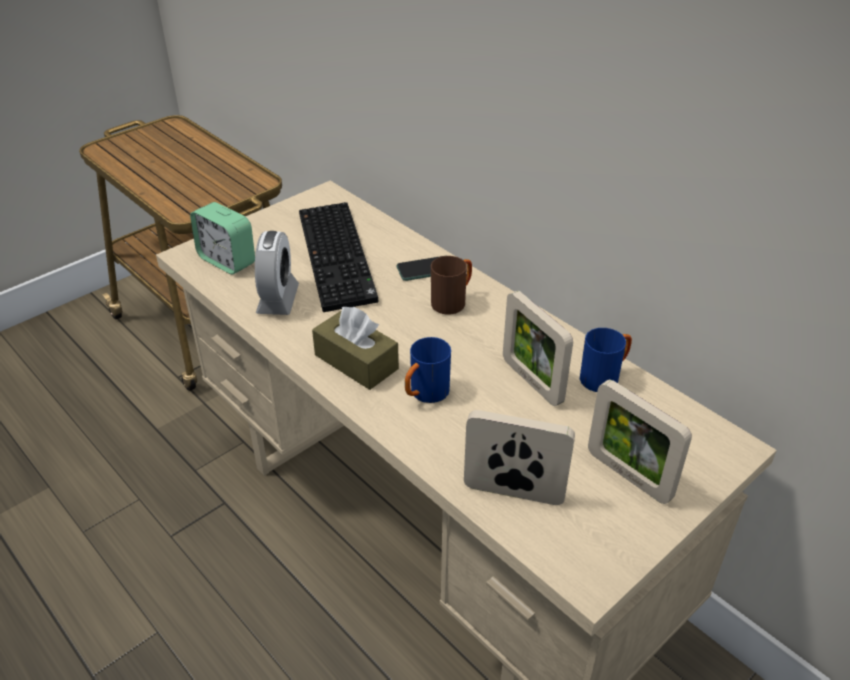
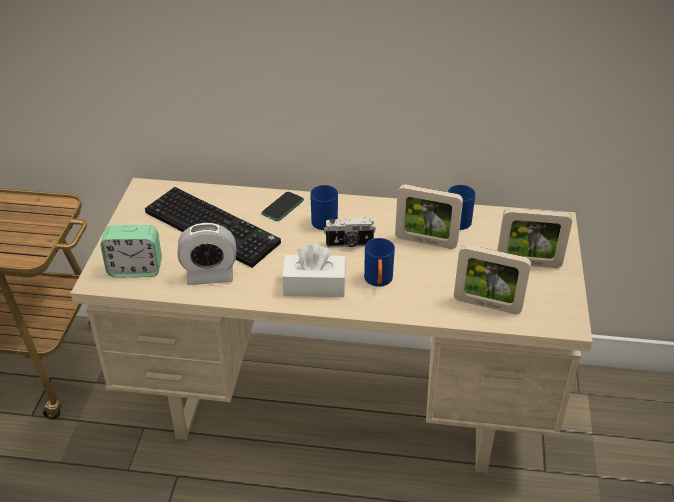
camera: 40 degrees left, 0 degrees up
(278, 299) = (210, 275): alarm clock -> alarm clock turned 120 degrees clockwise
(356, 362) = (314, 285): brown tissue box -> white tissue box
(445, 340) = (349, 244): none -> camera
(453, 301) = (325, 219): brown mug -> blue mug
(513, 492) = (487, 305): picture frame -> picture frame turned 135 degrees counterclockwise

